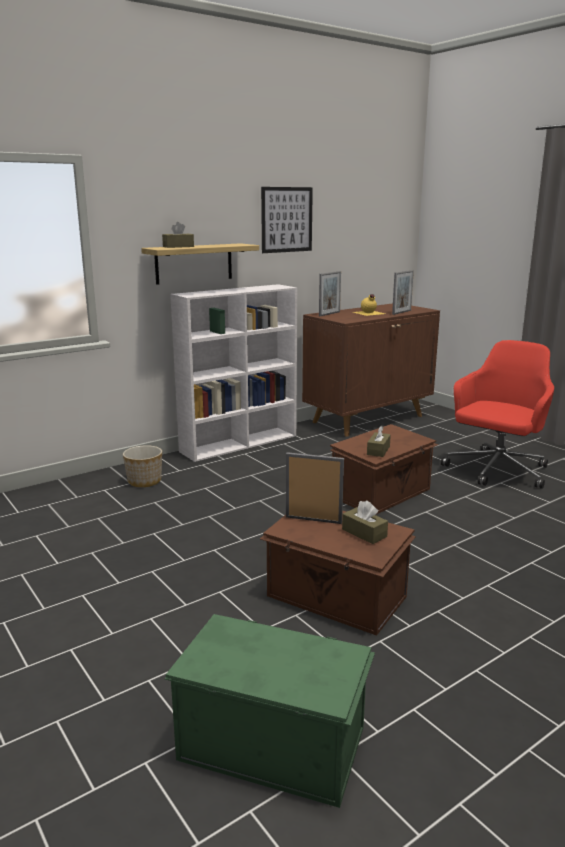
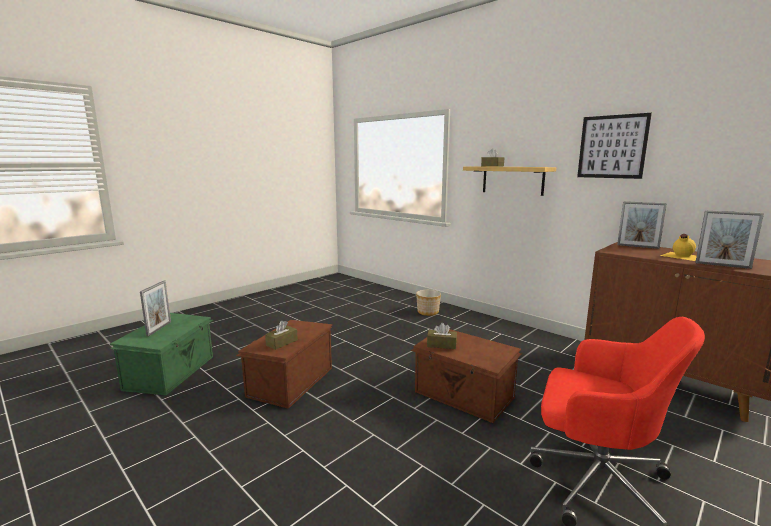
camera: 80 degrees right, 5 degrees down
(240, 443) = (520, 330): white bookcase -> none
(313, 520) = (302, 328): picture frame -> picture frame (159, 329)

